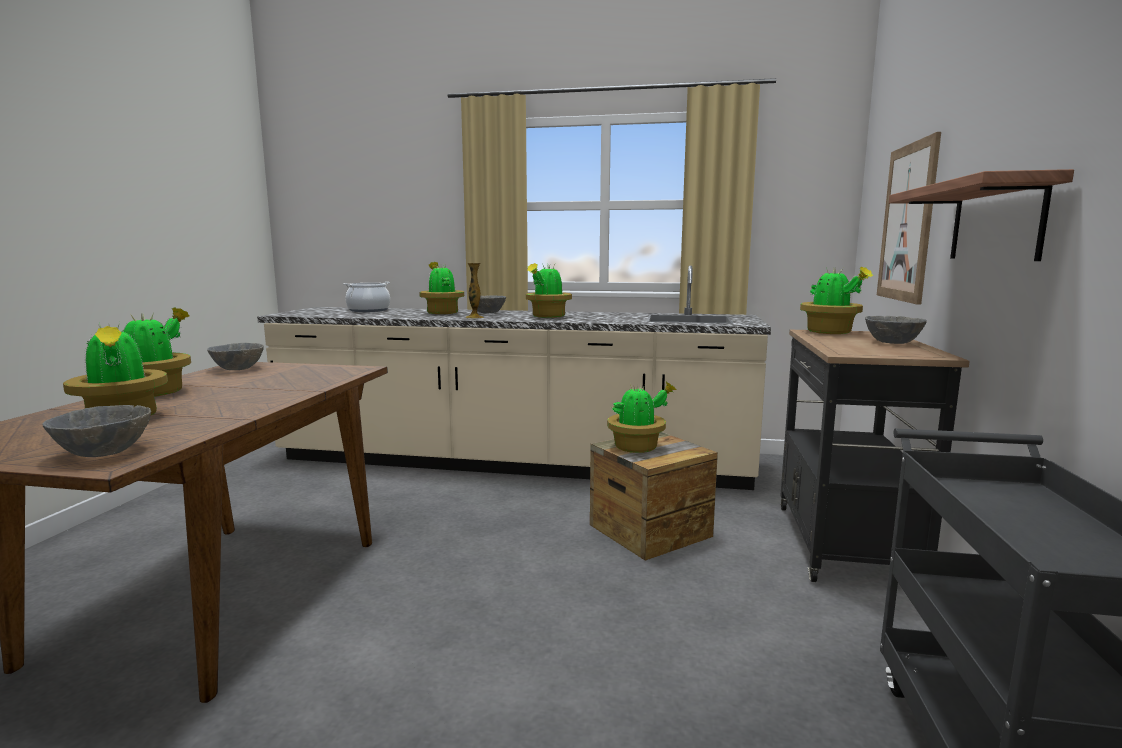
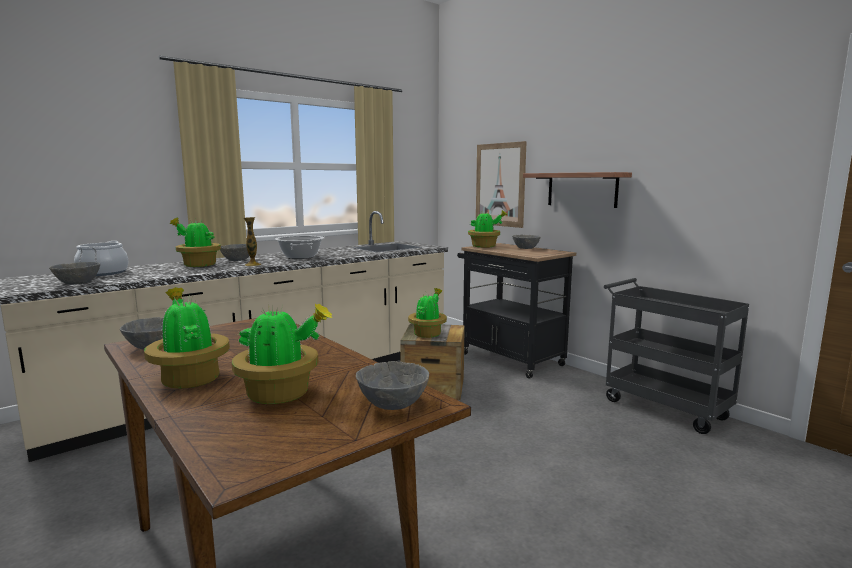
camera: 50 degrees left, 0 degrees up
(322, 314) = (78, 283): none -> grey bowl
(547, 316) = (301, 257): potted plant -> cooking pot

